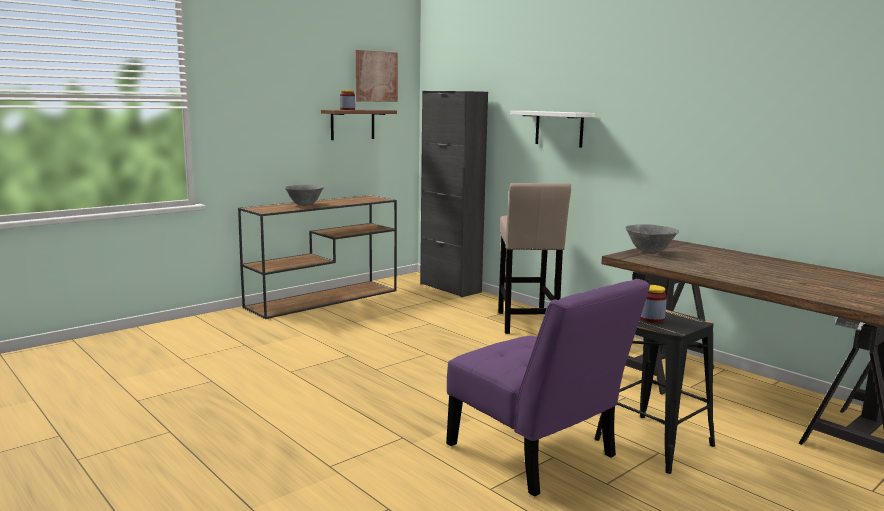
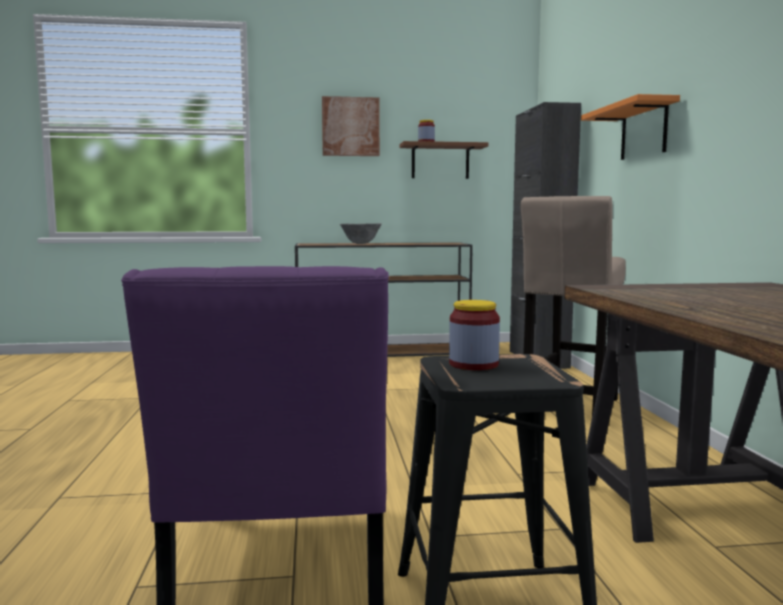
camera: 35 degrees right, 5 degrees down
(375, 76) = (473, 107): picture -> picture (350, 127)
(559, 128) = (644, 131): white shelf -> orange shelf
(649, 252) = (664, 287): grey bowl -> none

